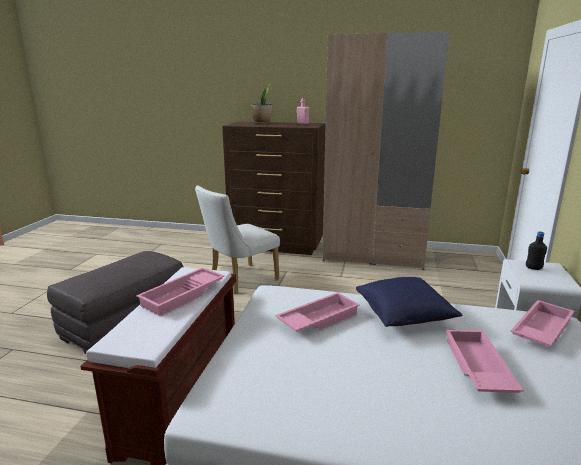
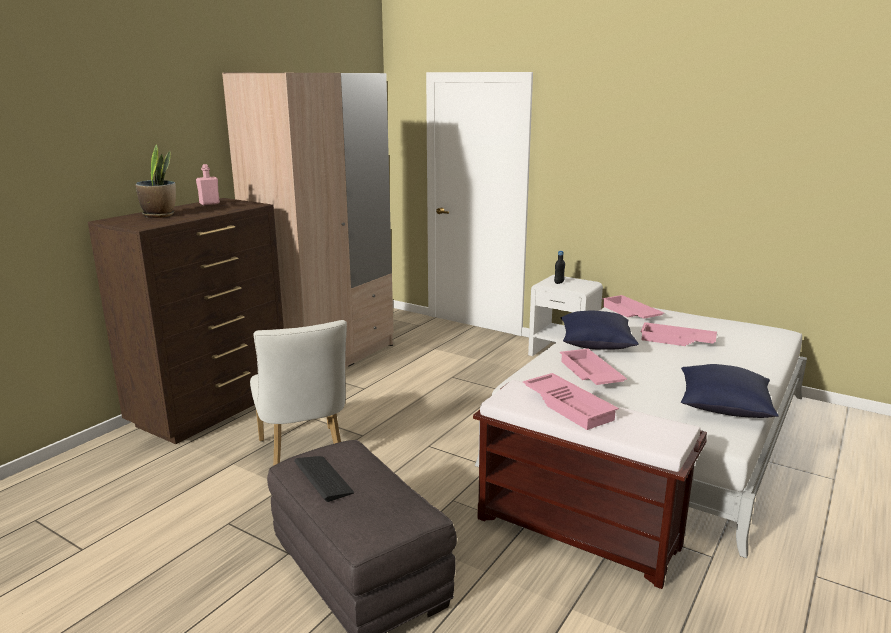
camera: 70 degrees left, 0 degrees up
(127, 261) = (323, 478): none -> keyboard
(288, 411) = (723, 407): none -> blue pillow

